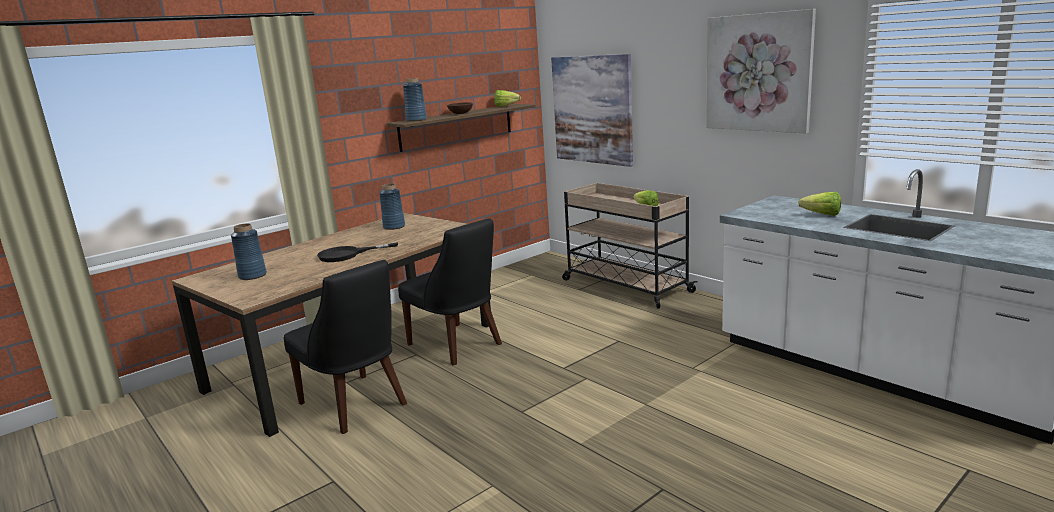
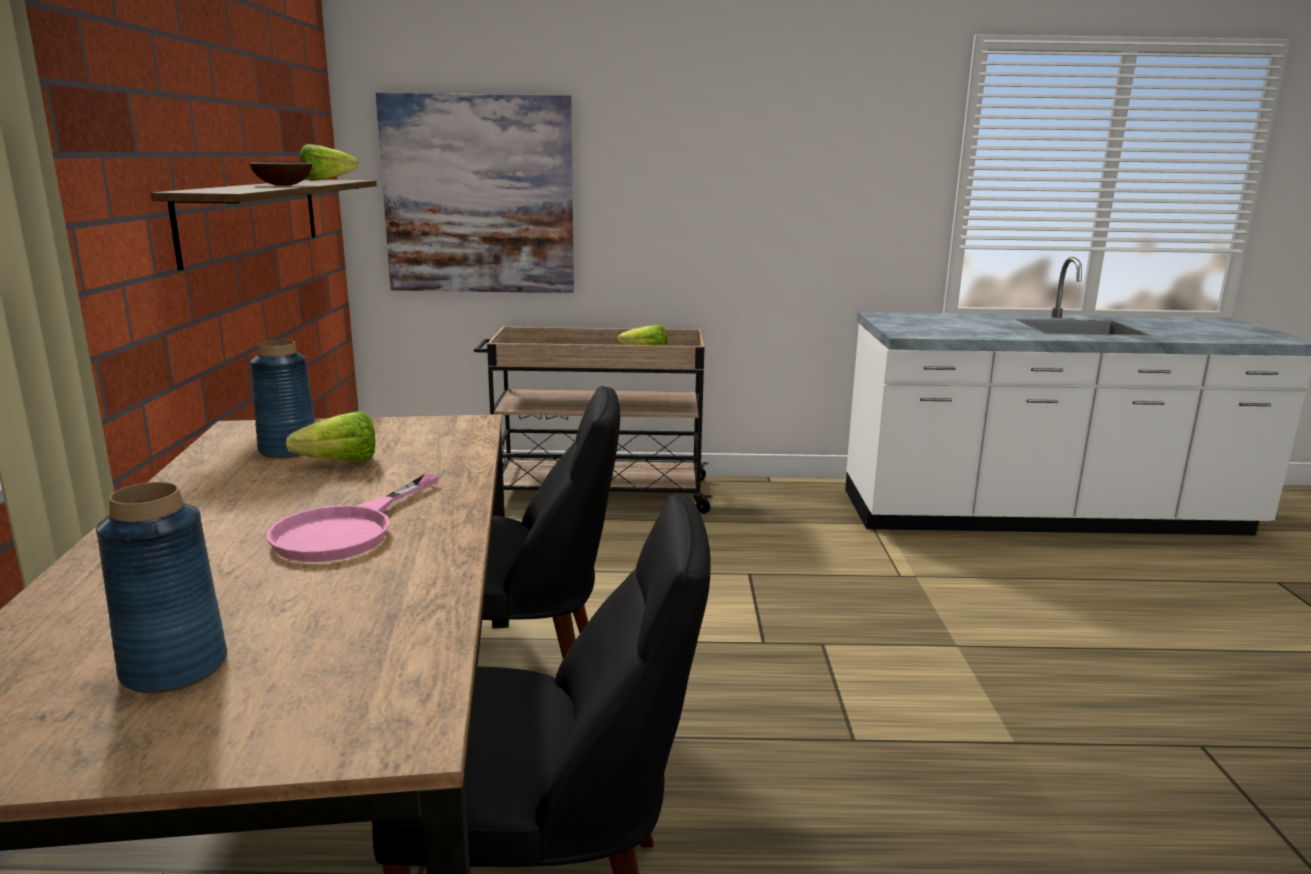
camera: 50 degrees left, 0 degrees up
(347, 255) = (347, 530): black frying pan -> pink frying pan
(416, 120) = (227, 189): blue vase -> none
(758, 73) = (812, 136): picture -> none
(818, 214) = (978, 325): lettuce -> lettuce (333, 463)

